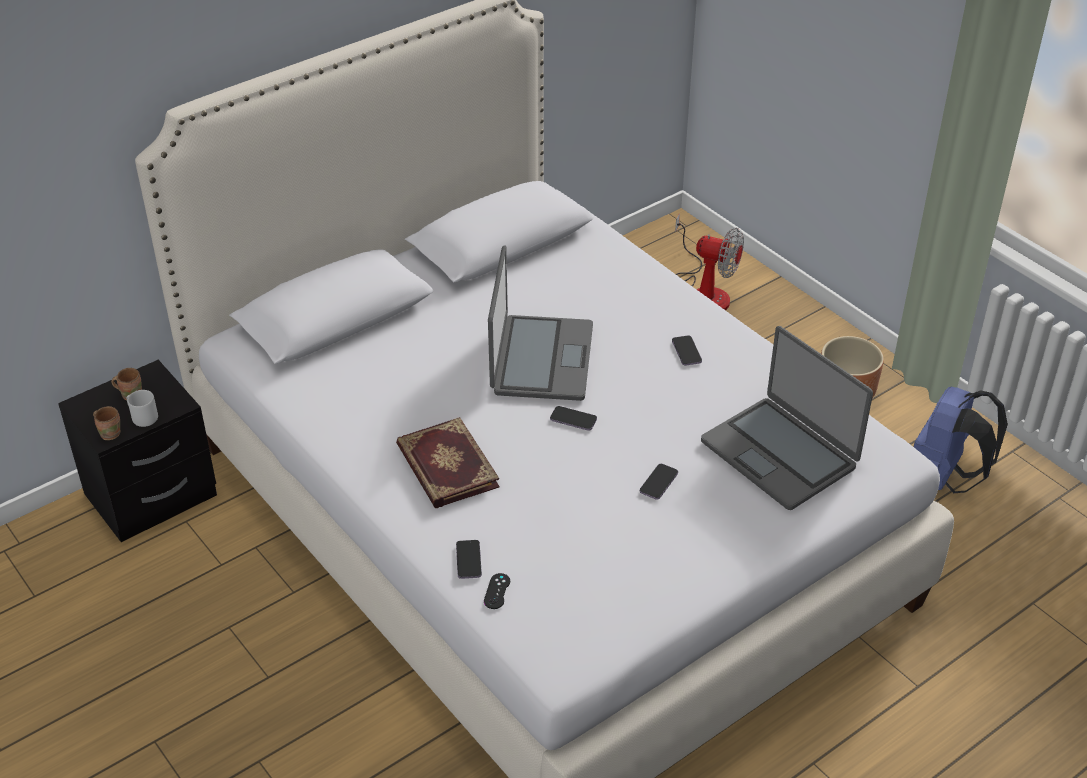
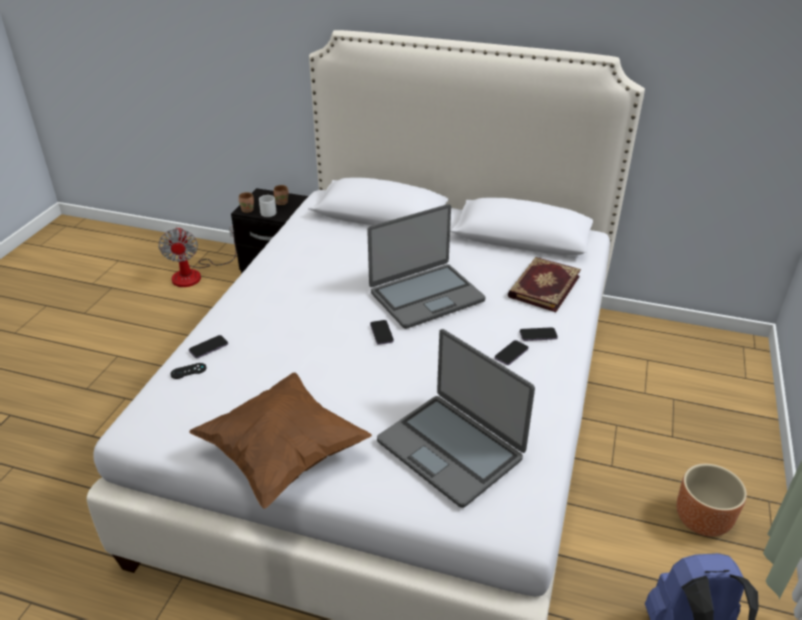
camera: 55 degrees right, 5 degrees down
(445, 467) = (286, 303): book -> book (543, 286)
(658, 483) = (356, 398): phone -> phone (538, 335)
(696, 567) = (283, 455): none -> brown pillow
(704, 292) = (702, 388): fan -> fan (195, 274)
(780, 454) = (451, 449): laptop -> laptop turned 60 degrees counterclockwise

